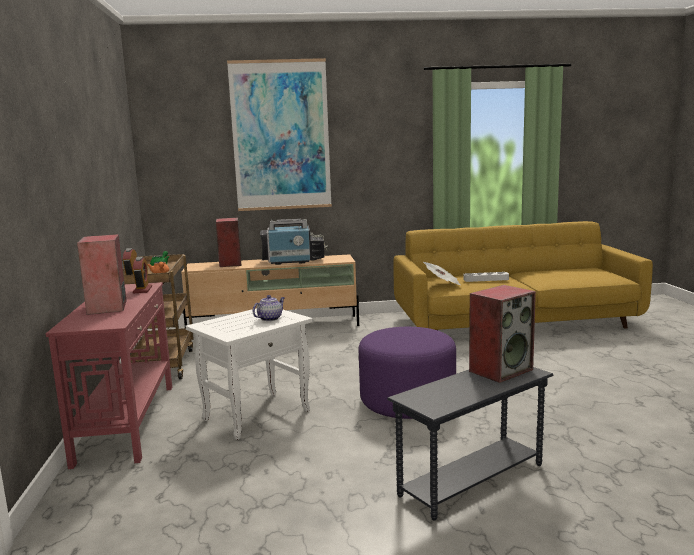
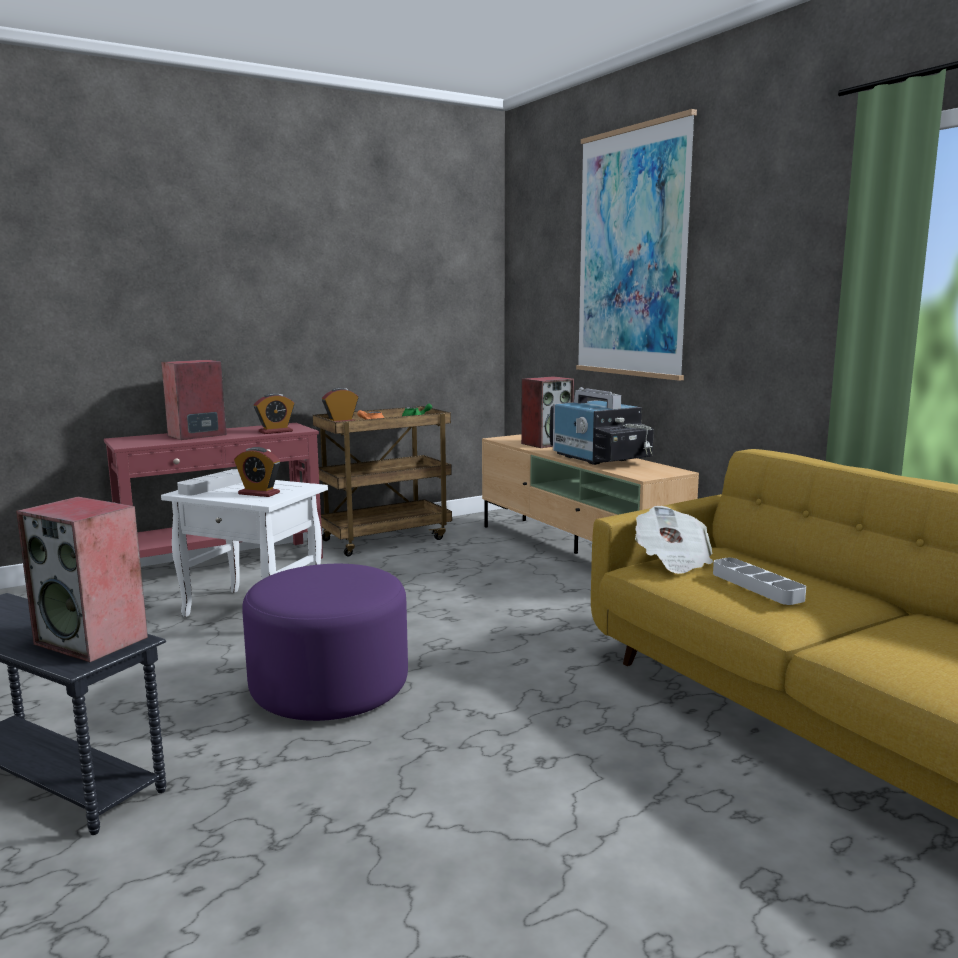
camera: 65 degrees right, 0 degrees up
(225, 328) = (214, 486): none -> grey tray
(270, 318) = (259, 493): teapot -> alarm clock

